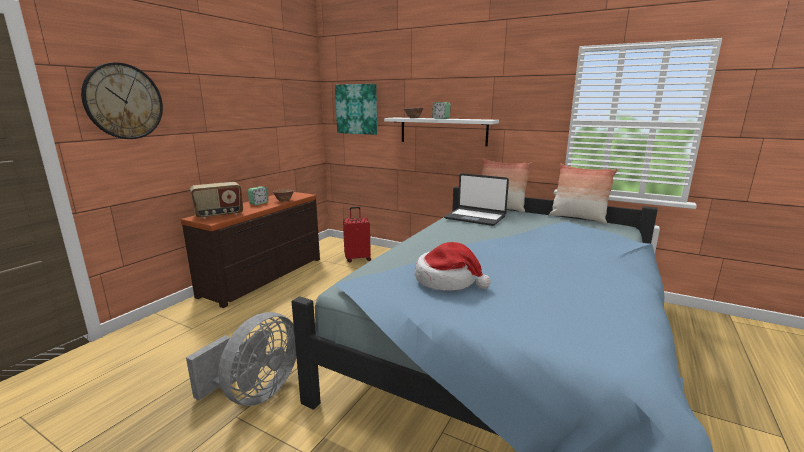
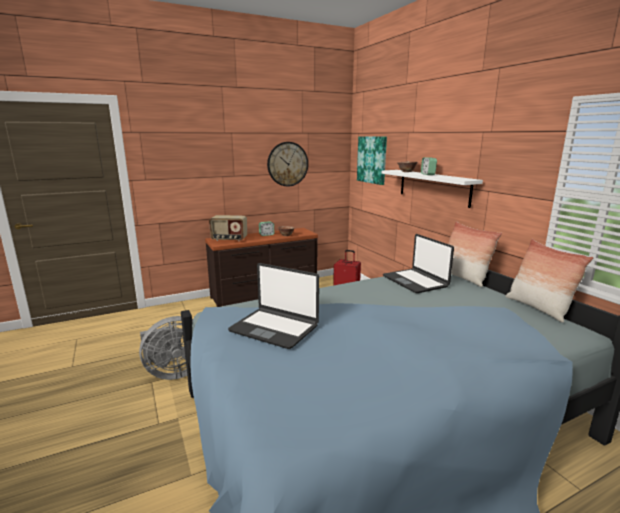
camera: 35 degrees right, 0 degrees up
(124, 101) = (173, 154): wall clock -> wall clock (287, 164)
(447, 280) = (274, 328): hat -> laptop

